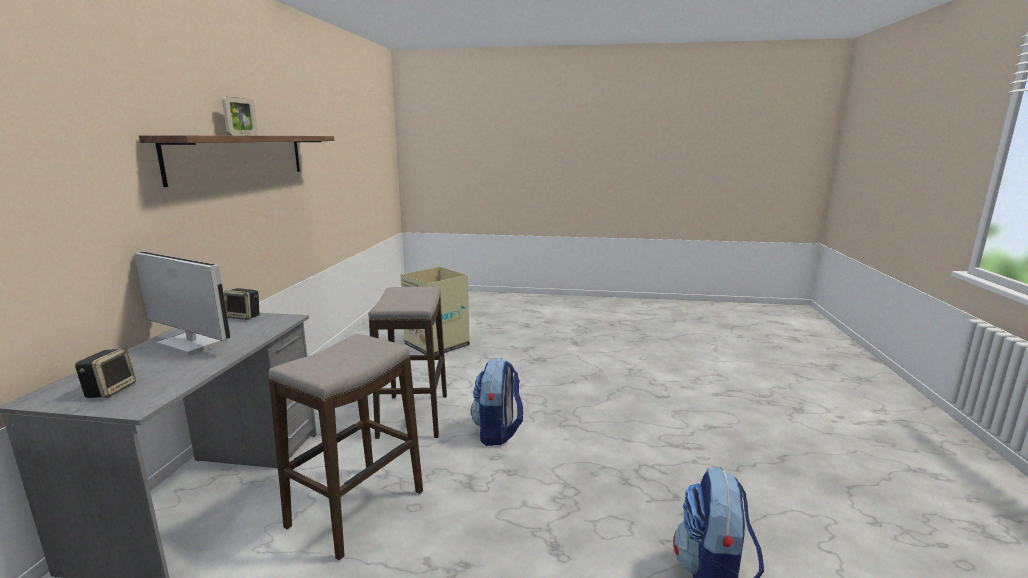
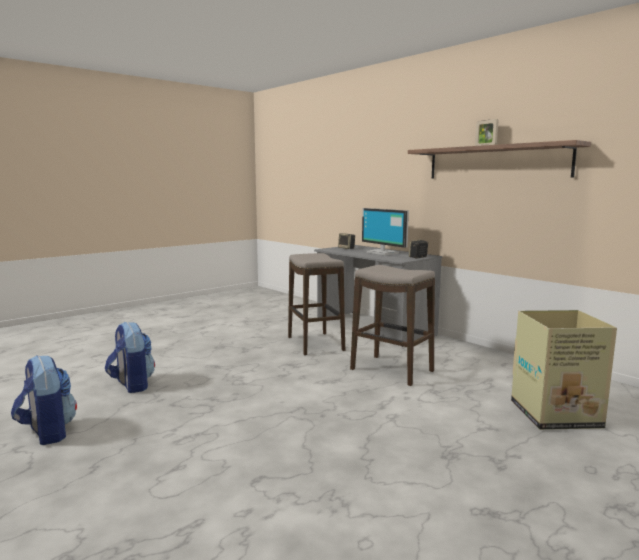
camera: 130 degrees right, 5 degrees down
(189, 345) = (383, 252): monitor -> monitor turned 75 degrees clockwise
(498, 432) = (328, 386): backpack -> backpack (47, 433)

